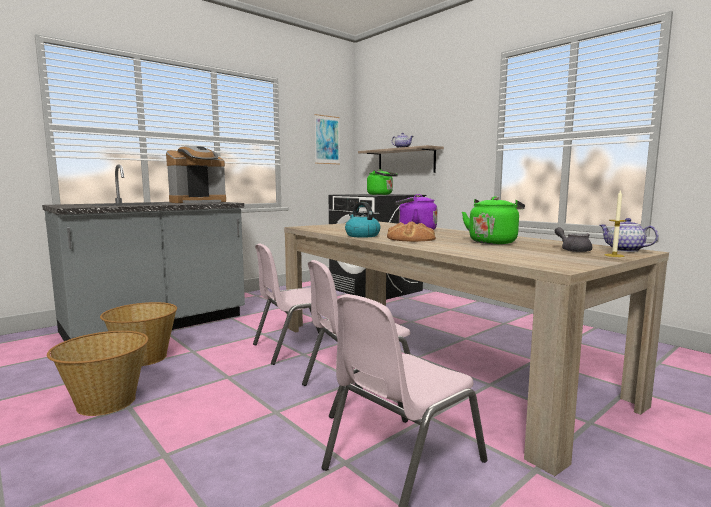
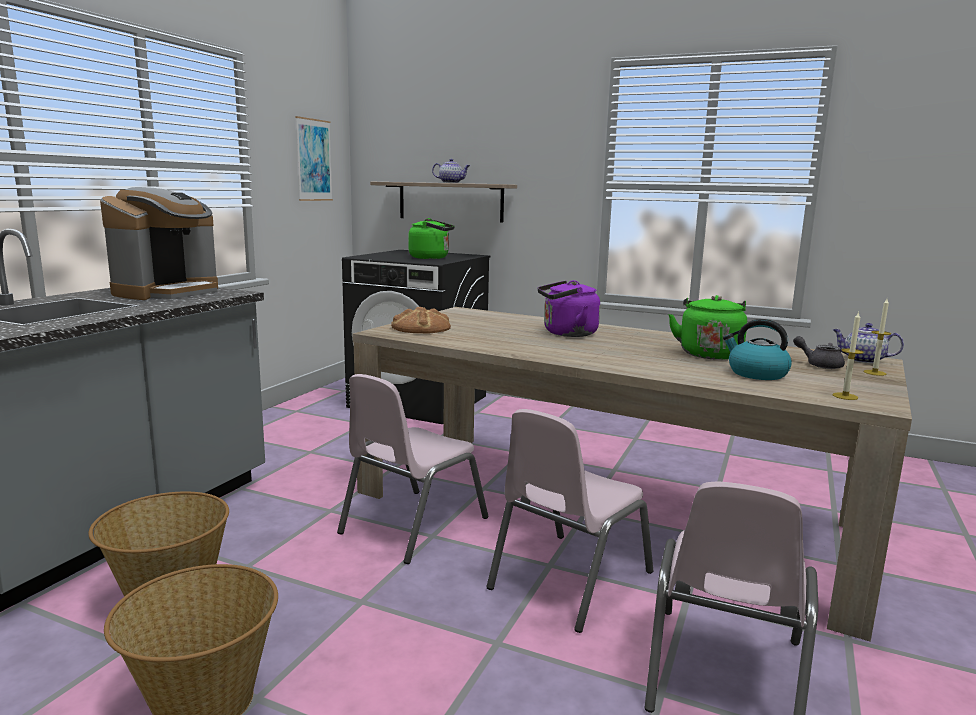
camera: 25 degrees left, 5 degrees up
(362, 235) = (523, 351): kettle -> kettle (756, 374)
(411, 239) = (603, 355): bread -> bread (421, 328)
(544, 262) = (845, 396): none -> candle

